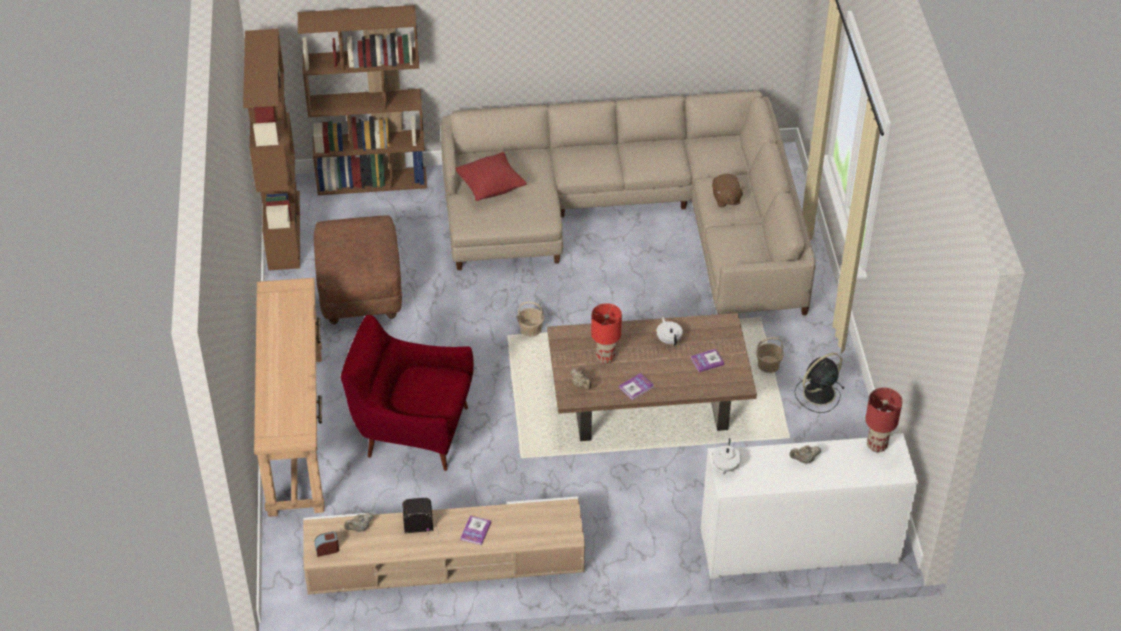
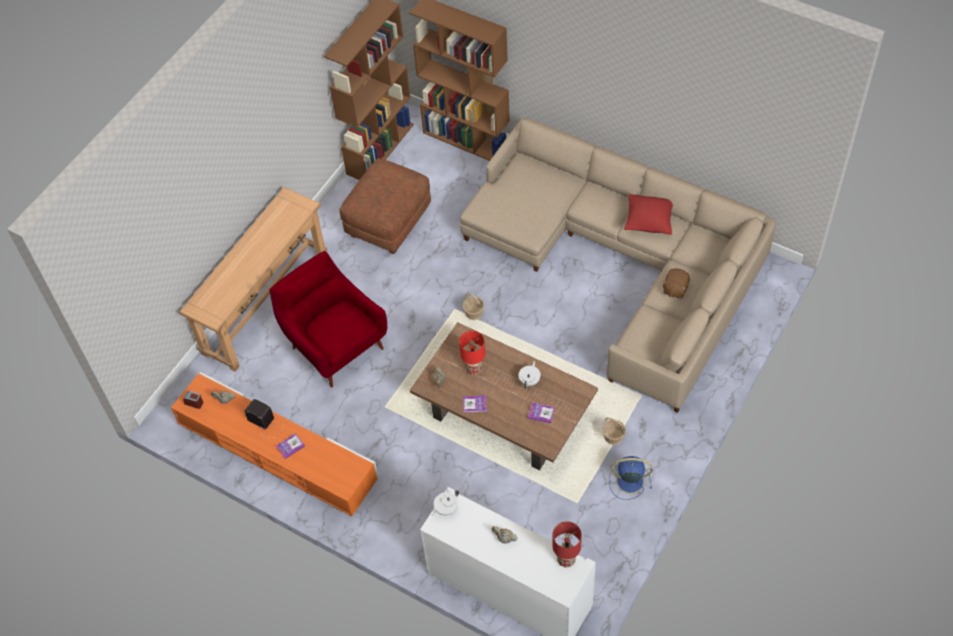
camera: 40 degrees right, 10 degrees up
(444, 560) = (276, 451): beige tv stand -> orange tv stand
(490, 187) = (515, 190): red pillow -> red pillow (649, 222)
(818, 394) = (628, 481): black fan -> blue fan

